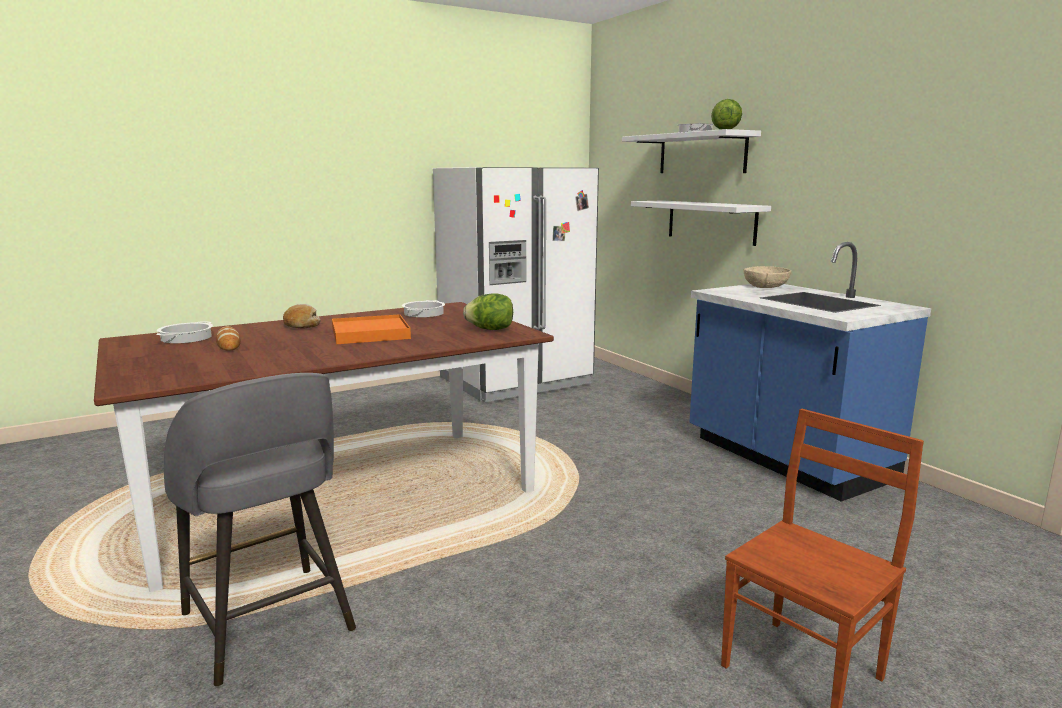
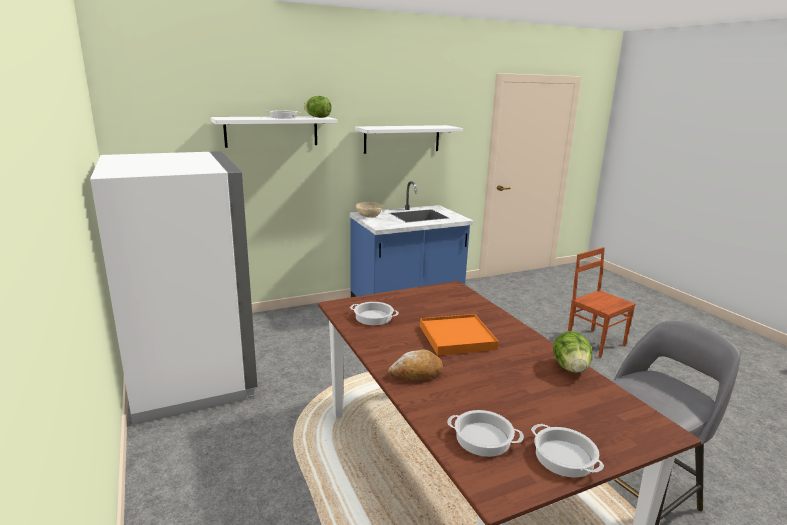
camera: 85 degrees left, 5 degrees up
(135, 354) = (565, 457): none -> cooking pot
(228, 343) = (503, 404): bread -> none
(490, 329) = (442, 295): lettuce -> lettuce (570, 368)
(711, 221) = (288, 181): white shelf -> white shelf (402, 139)

